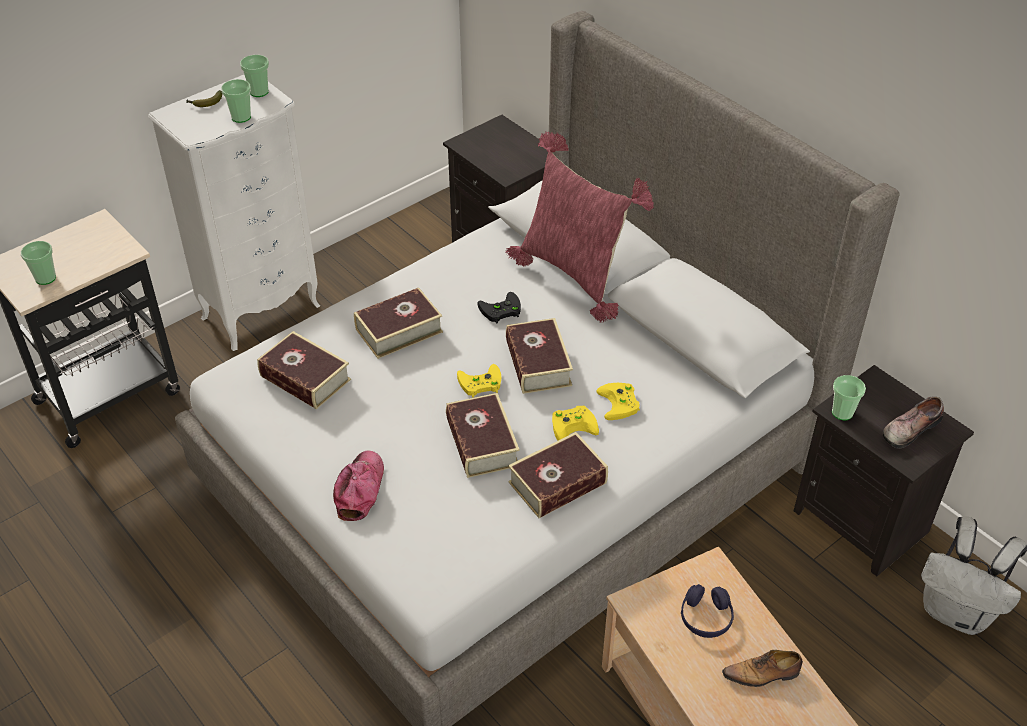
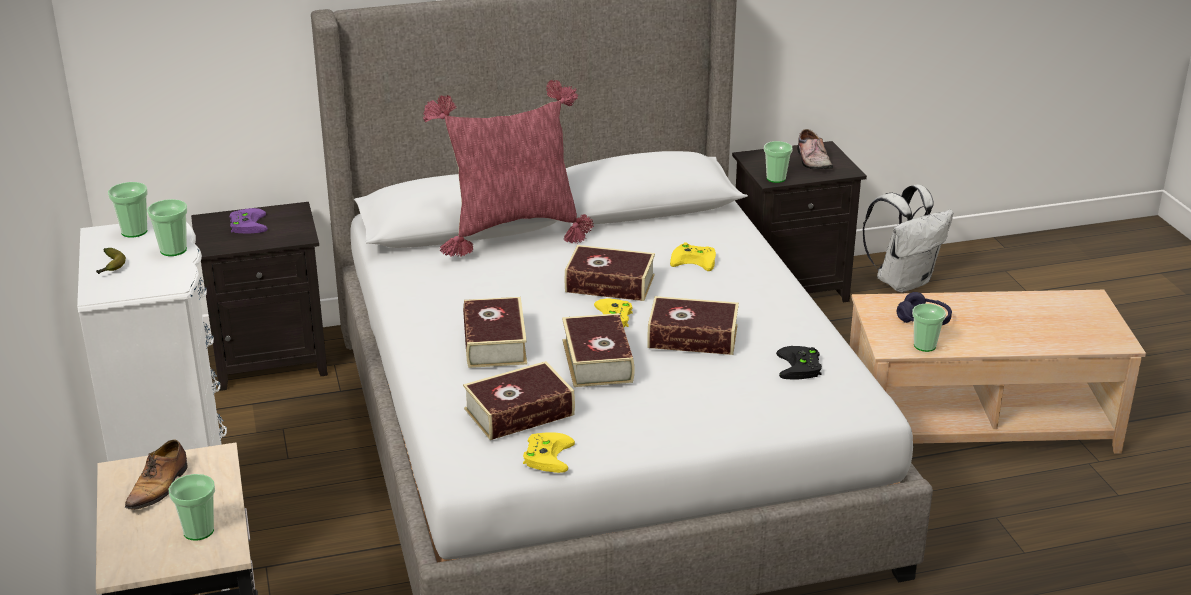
camera: 65 degrees left, 15 degrees down
(360, 489) = (707, 415): cap -> none
(500, 311) = (517, 285): black game controller -> black game controller (801, 367)
(506, 143) = (246, 224): none -> purple game controller
(557, 483) = (771, 312): book -> book (597, 361)
(574, 425) = (704, 287): yellow game controller -> yellow game controller (546, 454)
(655, 630) = (924, 346): none -> cup
(763, 674) = (992, 312): shoe -> shoe (159, 487)

